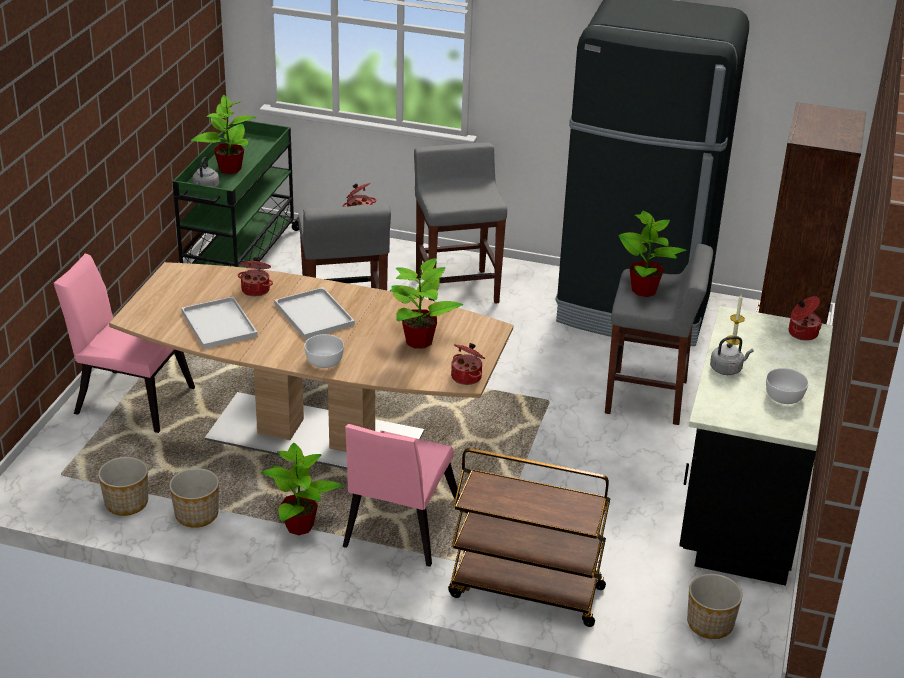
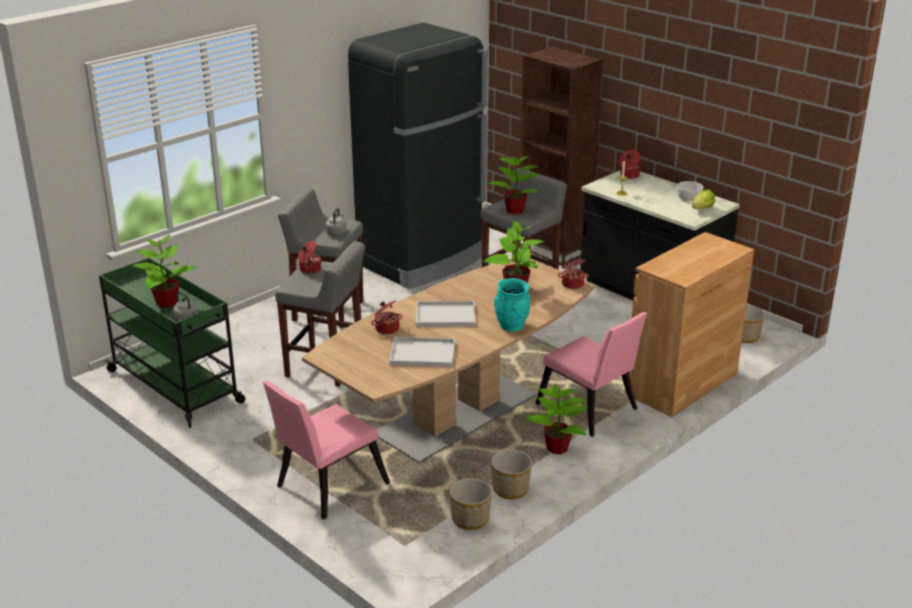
camera: 60 degrees left, 5 degrees down
(323, 361) = (511, 326): white bowl -> turquoise vase
(525, 592) = (682, 384): brown cart -> brown cabinet
(727, 369) = (650, 203): grey kettle -> grey kettle (336, 232)
(752, 414) = (700, 209): none -> lettuce

